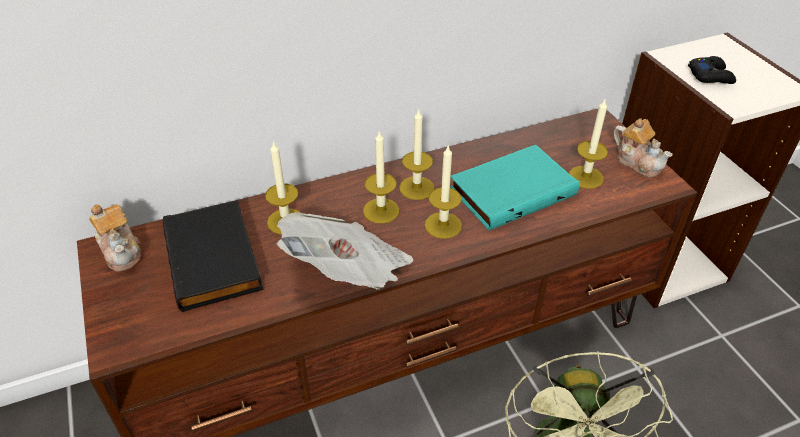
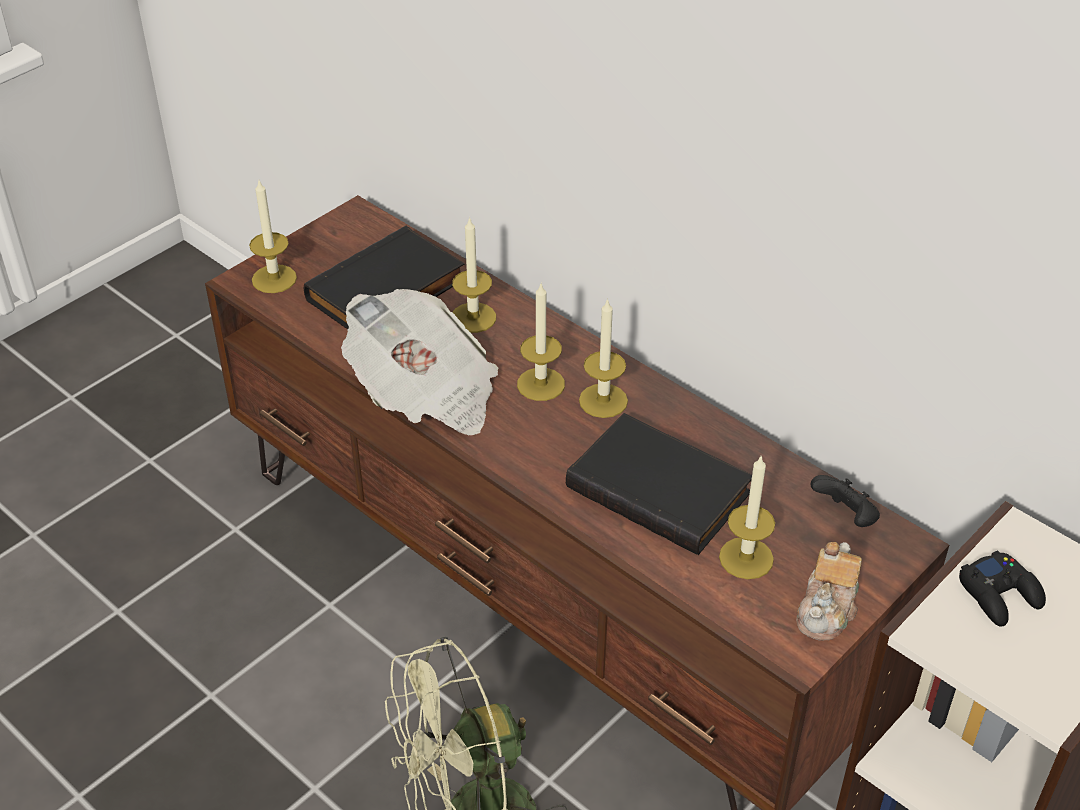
camera: 65 degrees right, 0 degrees up
(121, 251) = (360, 228): teapot -> none
(443, 225) = (550, 444): candle -> candle (274, 279)
(511, 190) = (661, 488): turquoise book -> black book
(569, 131) = (845, 517): none -> black game controller

